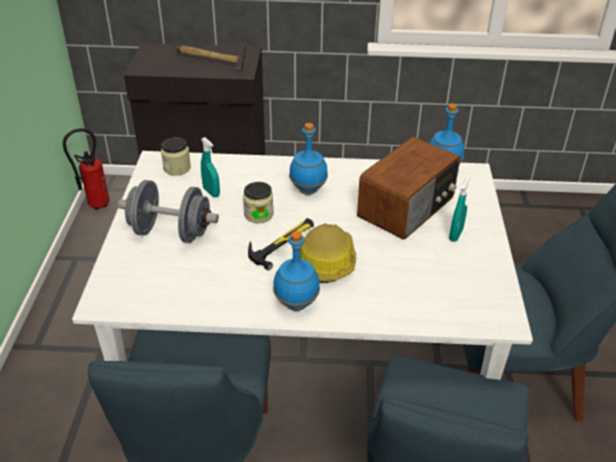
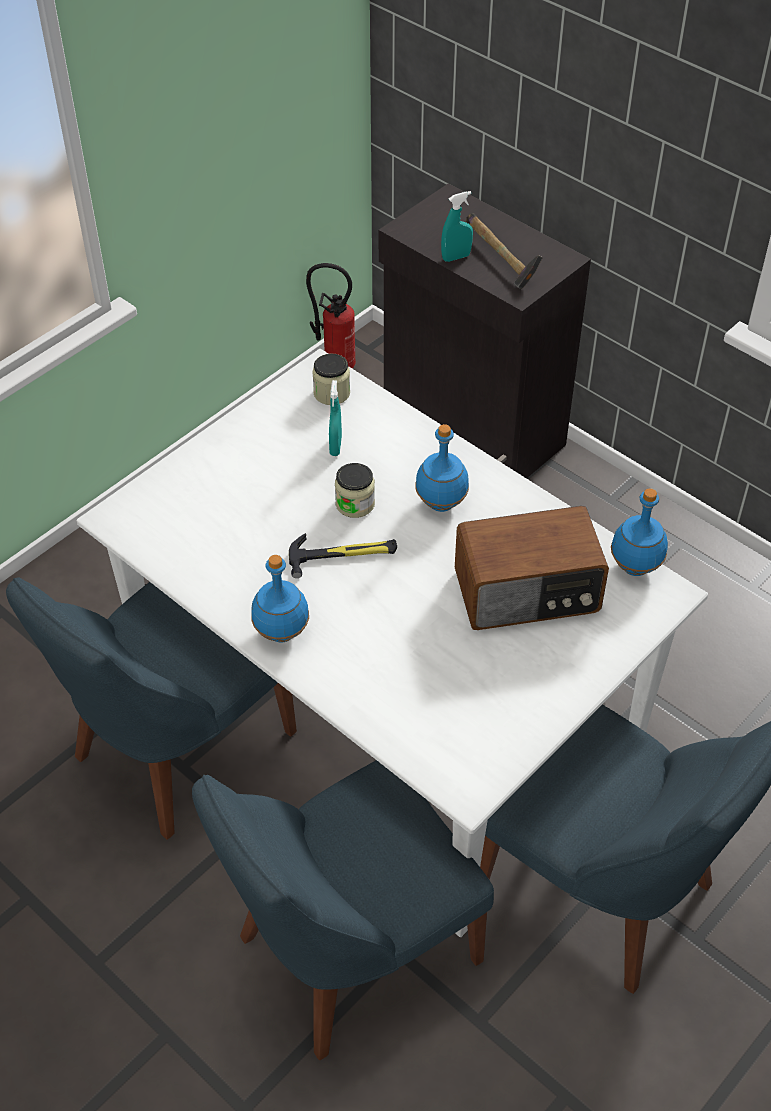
camera: 40 degrees right, 10 degrees up
(171, 232) = (247, 474): grey dumbbell -> none
(326, 261) = (363, 603): hard hat -> none
(456, 235) = (541, 661): turquoise spray bottle -> turquoise spray bottle (456, 257)

